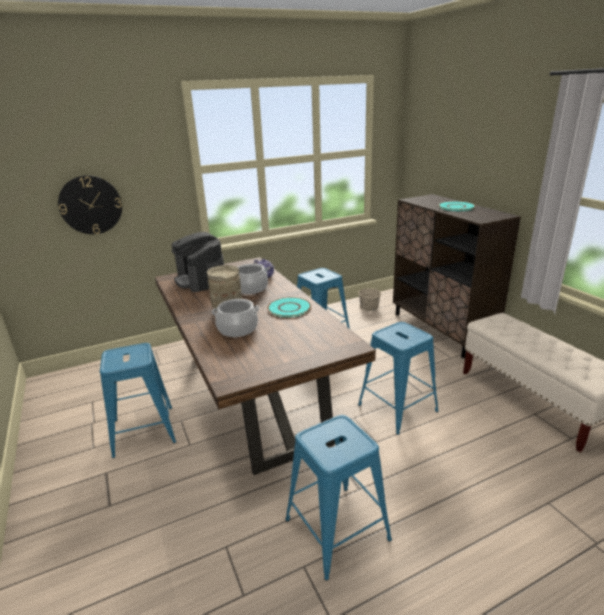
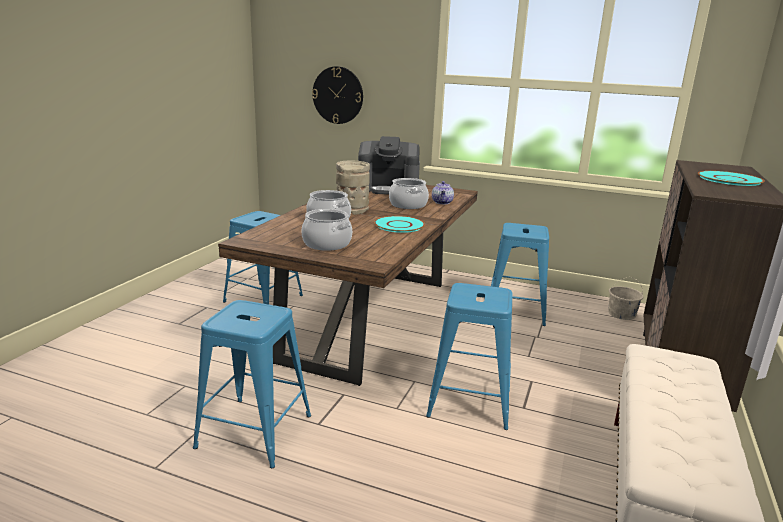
camera: 45 degrees right, 5 degrees down
(201, 280) = (388, 188): coffee machine -> coffee machine turned 105 degrees counterclockwise
(289, 349) = (326, 244): none -> cooking pot

